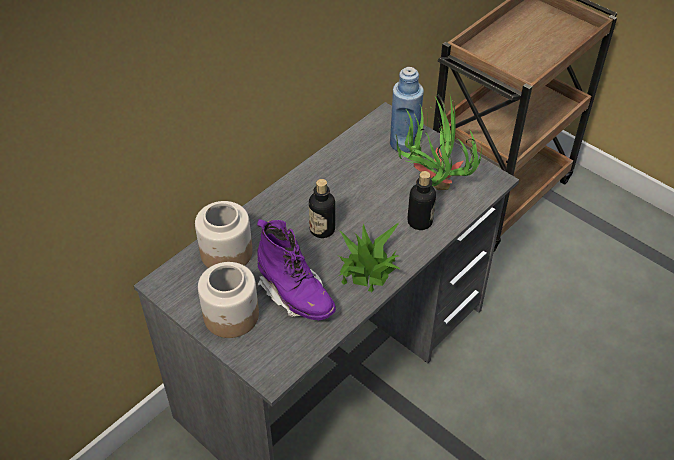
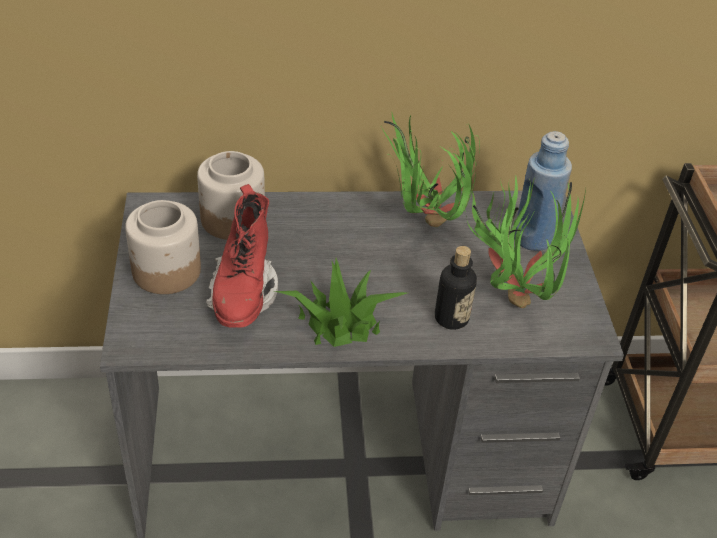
camera: 40 degrees right, 5 degrees down
(295, 294) = (243, 294): purple boot -> red boot
(322, 229) = (343, 258): bottle -> none
(341, 178) = (424, 228): none -> potted plant

